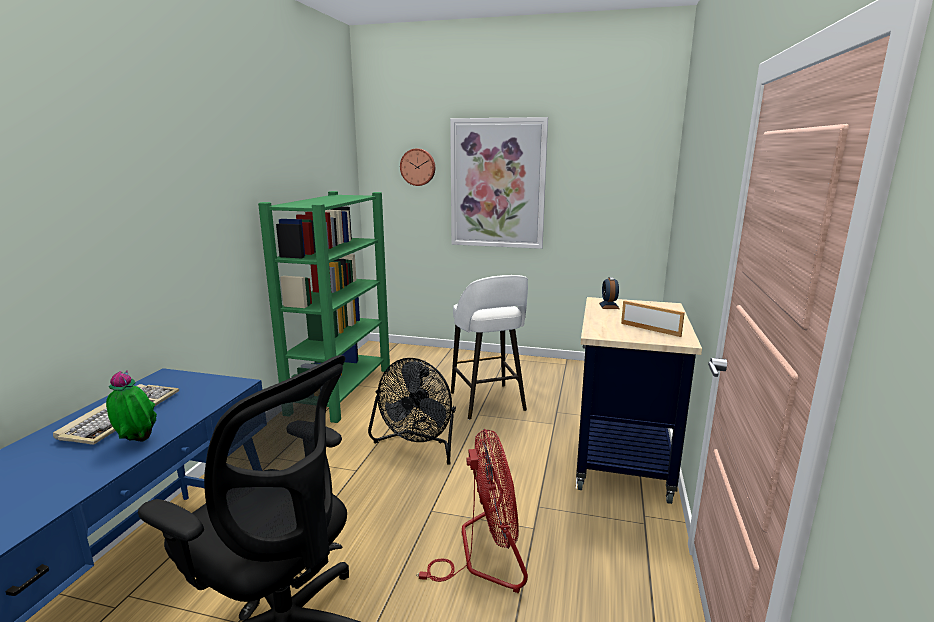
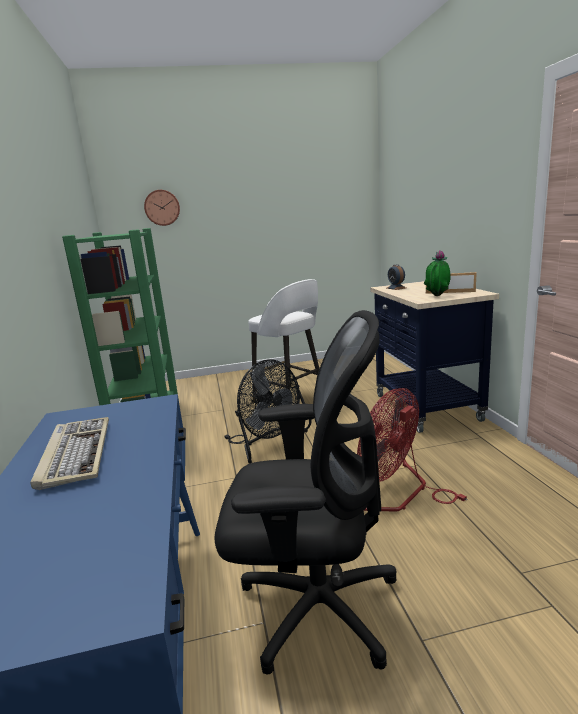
camera: 25 degrees left, 0 degrees up
(136, 442) = (139, 463): potted plant -> potted plant (437, 296)
(417, 443) = (266, 442): black fan -> black fan turned 45 degrees counterclockwise
(483, 551) = (401, 491): red fan -> red fan turned 105 degrees counterclockwise
(497, 184) = (240, 216): picture -> none

